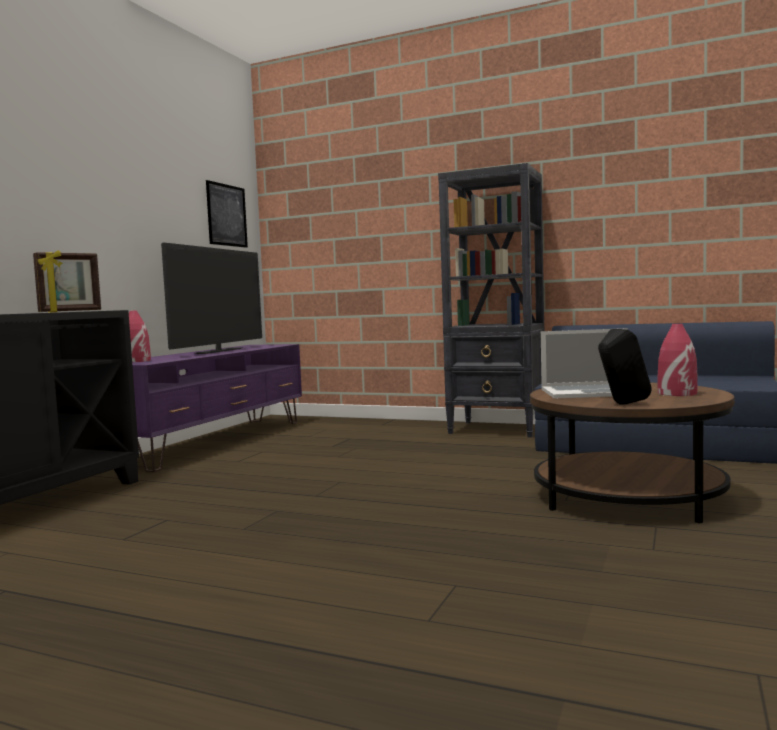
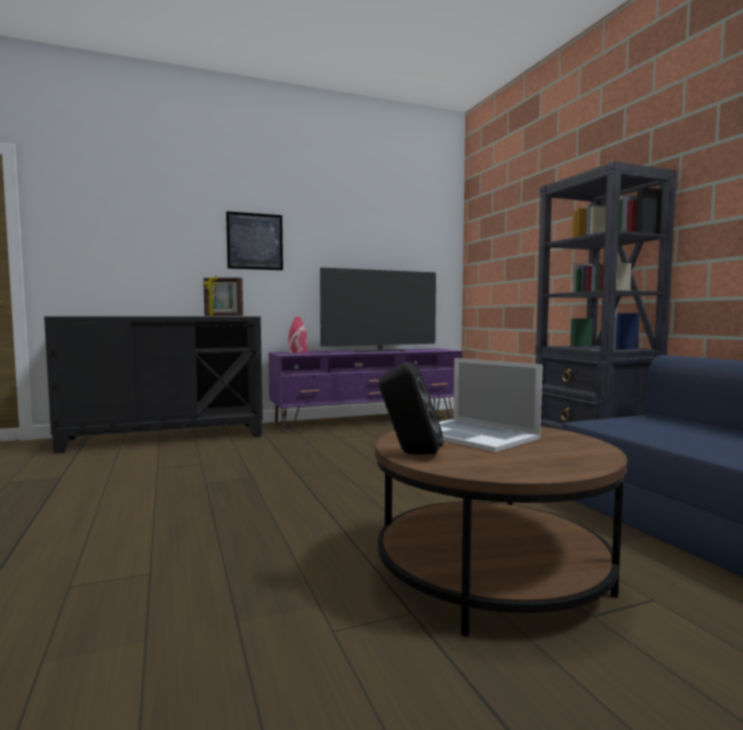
camera: 45 degrees right, 0 degrees up
(227, 215) = (422, 242): picture -> picture (255, 241)
(676, 393) = (535, 458): red vase -> none

